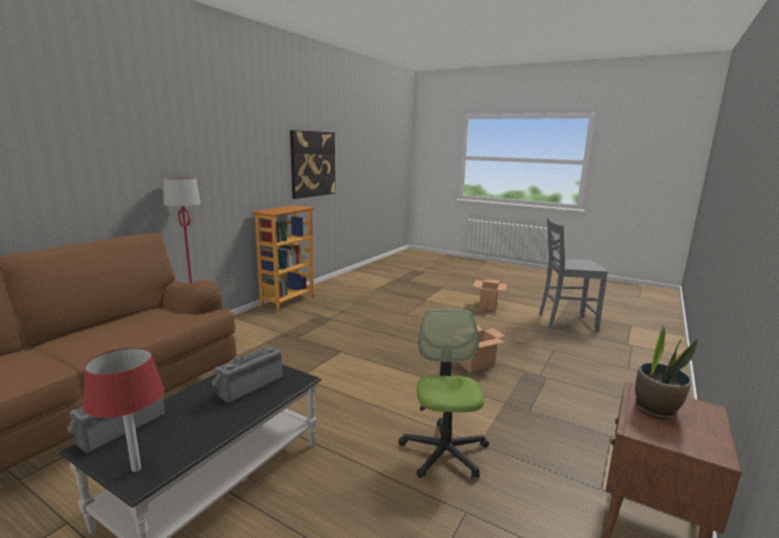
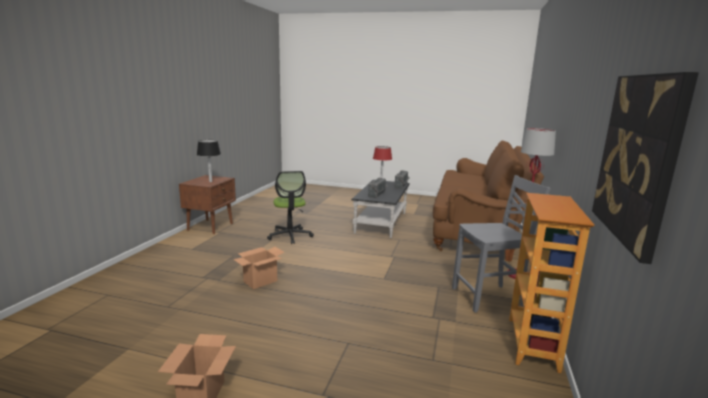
camera: 165 degrees right, 0 degrees up
(565, 322) = (87, 367): grey chair -> grey chair (489, 298)
(655, 409) = (210, 181): potted plant -> black table lamp

